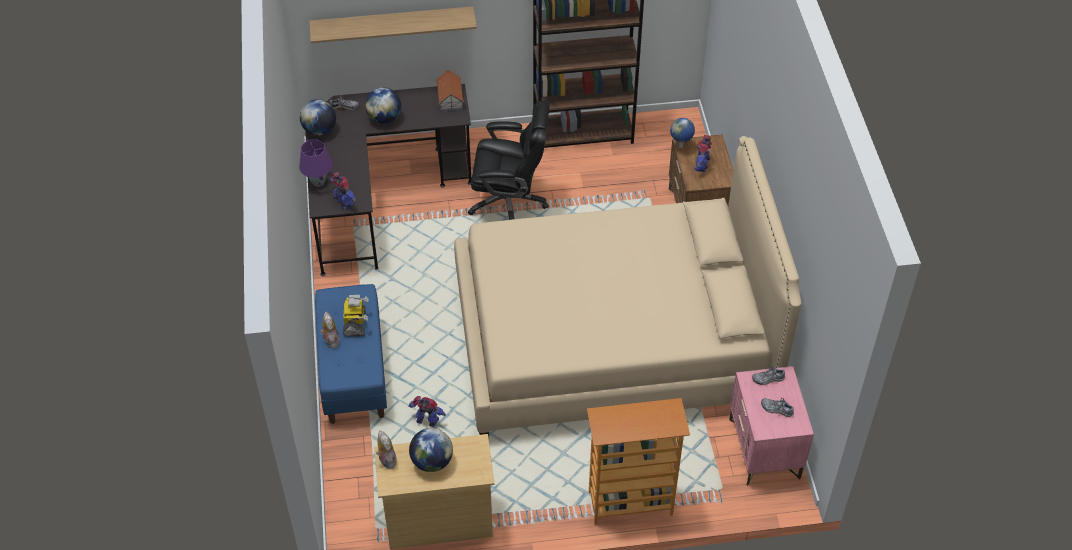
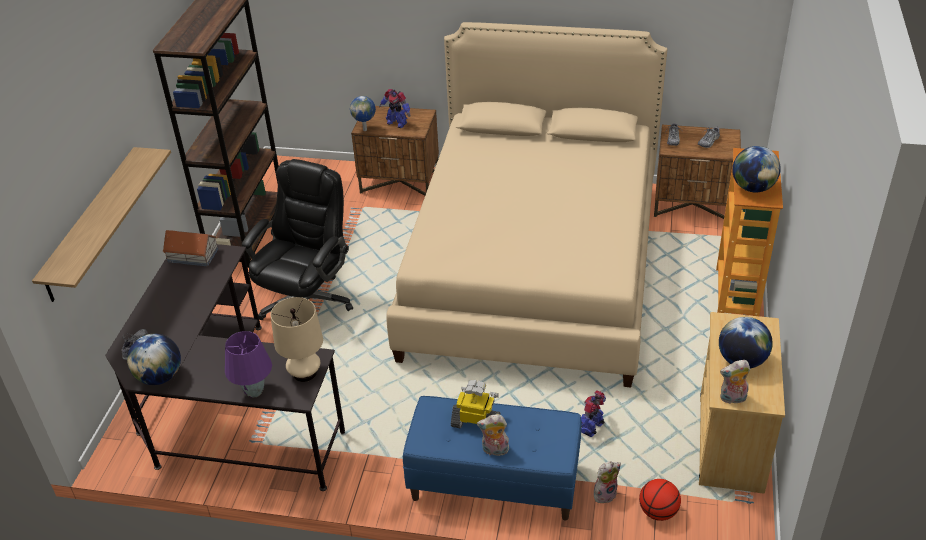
camera: 70 degrees left, 10 degrees down
(343, 202) = (304, 373): toy robot -> beige table lamp
(352, 479) = (658, 512): none -> basketball
(361, 442) = (604, 493): none -> plush toy
(384, 118) = (183, 314): globe -> globe (753, 188)
(764, 449) = (693, 204): pink nightstand -> brown nightstand

